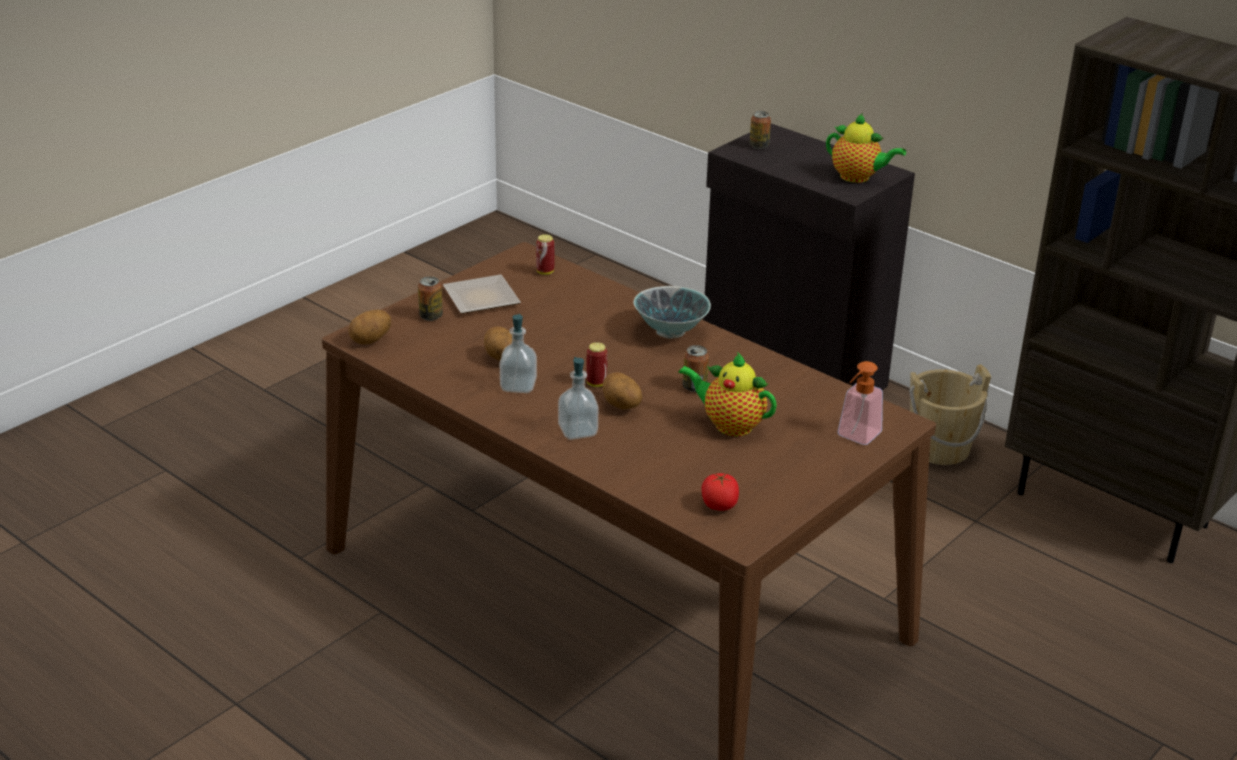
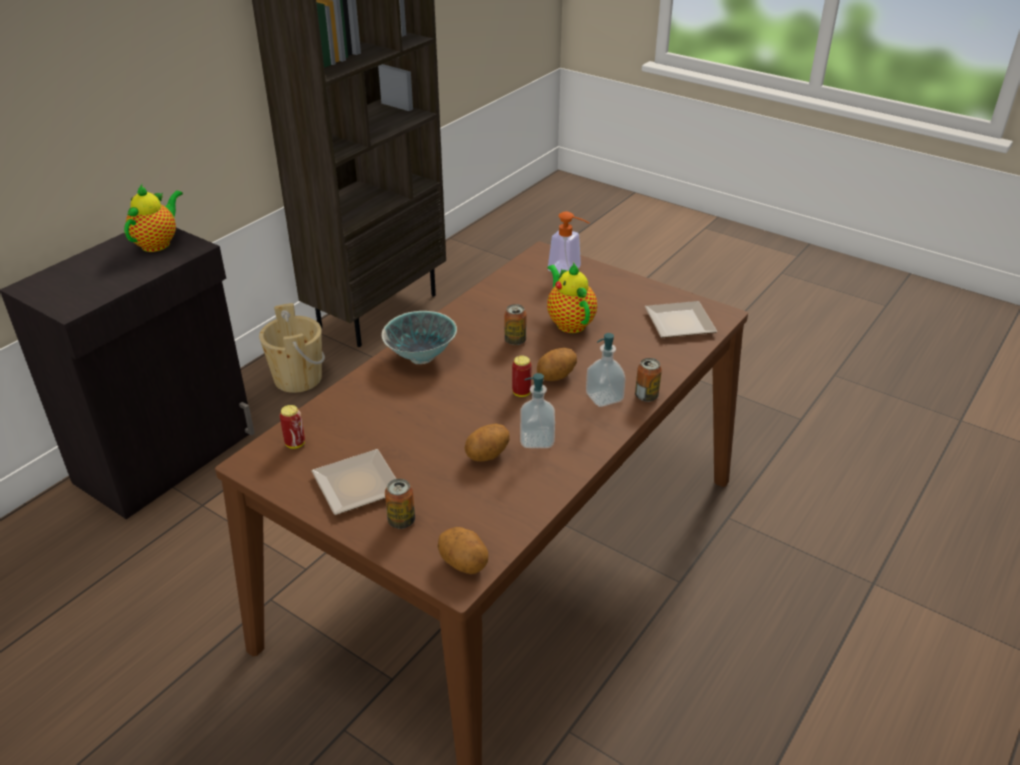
camera: 95 degrees left, 5 degrees up
(719, 505) = (682, 324): tomato -> plate
(729, 425) = (569, 322): teapot -> teapot turned 135 degrees clockwise
(759, 146) = (61, 294): can -> can (646, 396)

